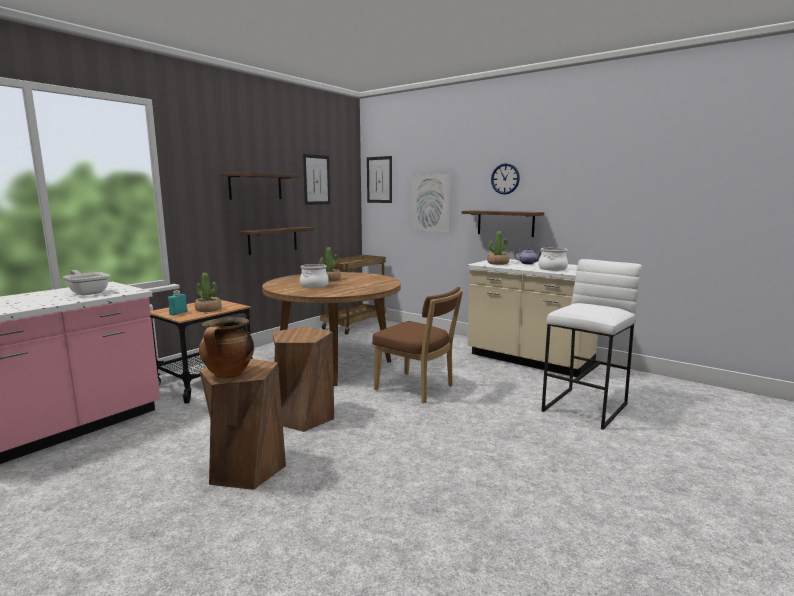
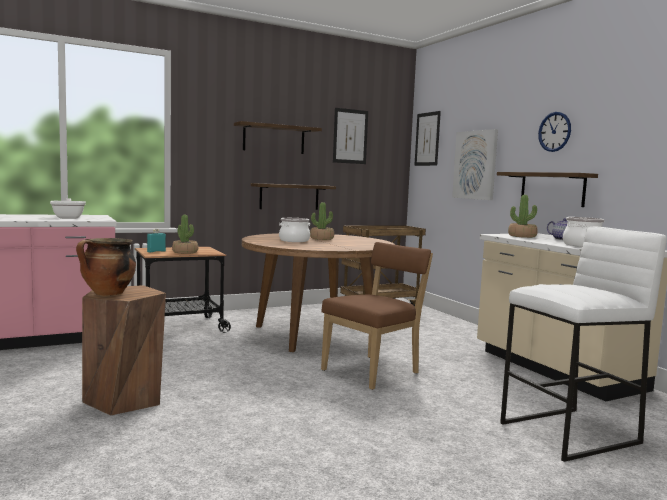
camera: 25 degrees right, 5 degrees down
(304, 417) = (227, 370): brown stool -> none
(417, 389) = (374, 371): brown chair -> brown chair turned 105 degrees counterclockwise

